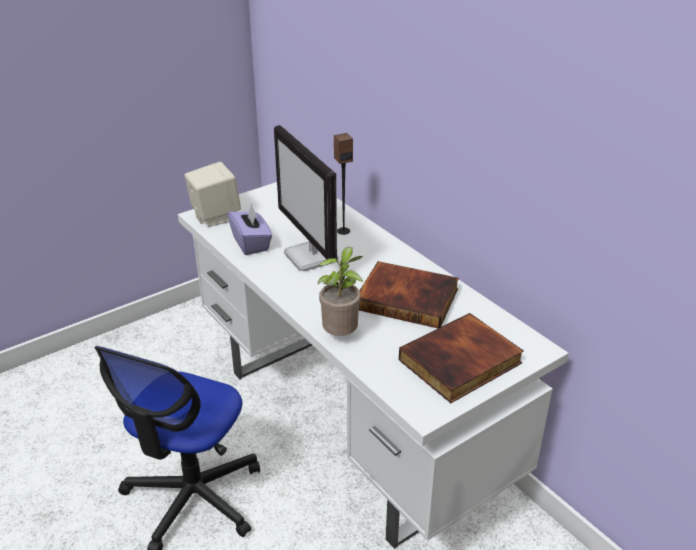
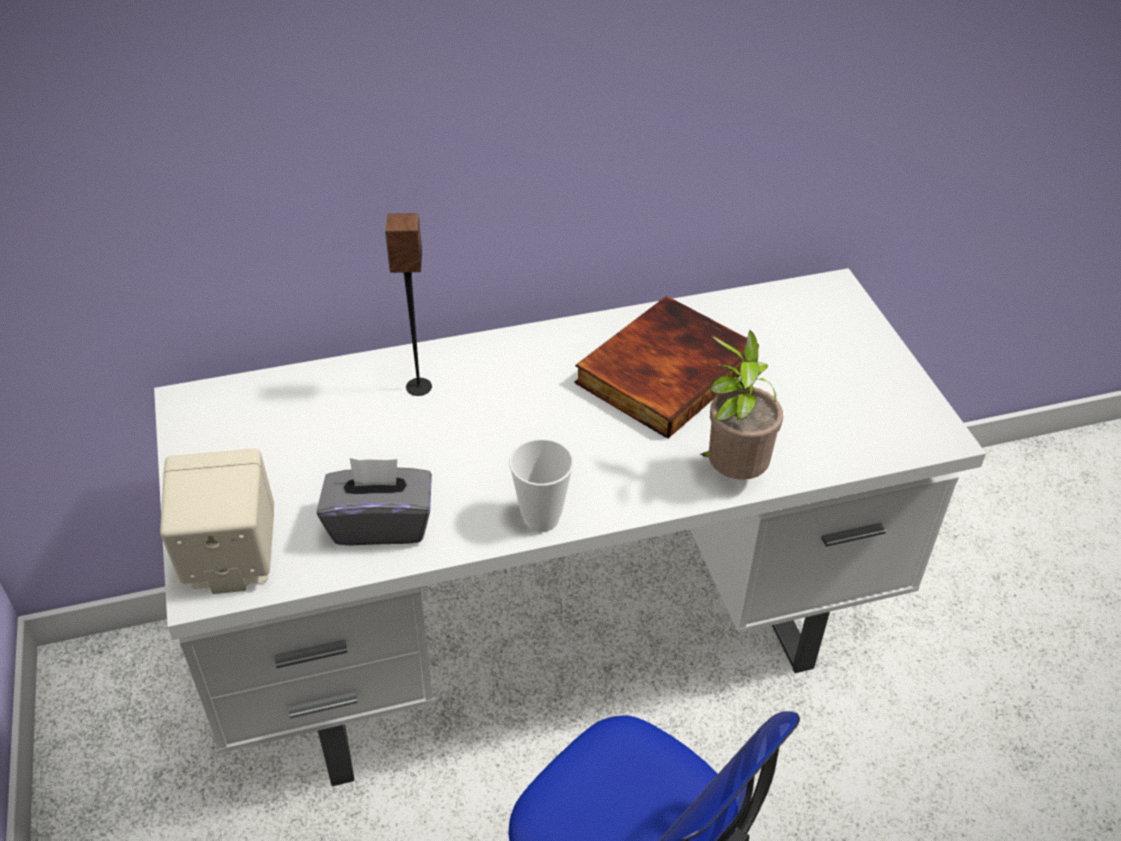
camera: 70 degrees left, 10 degrees up
(251, 243) = (380, 524): purple tissue box -> grey tissue box
(276, 283) = (541, 518): none -> cup
(312, 257) = (481, 450): monitor -> none
(461, 363) = (842, 367): book -> none

